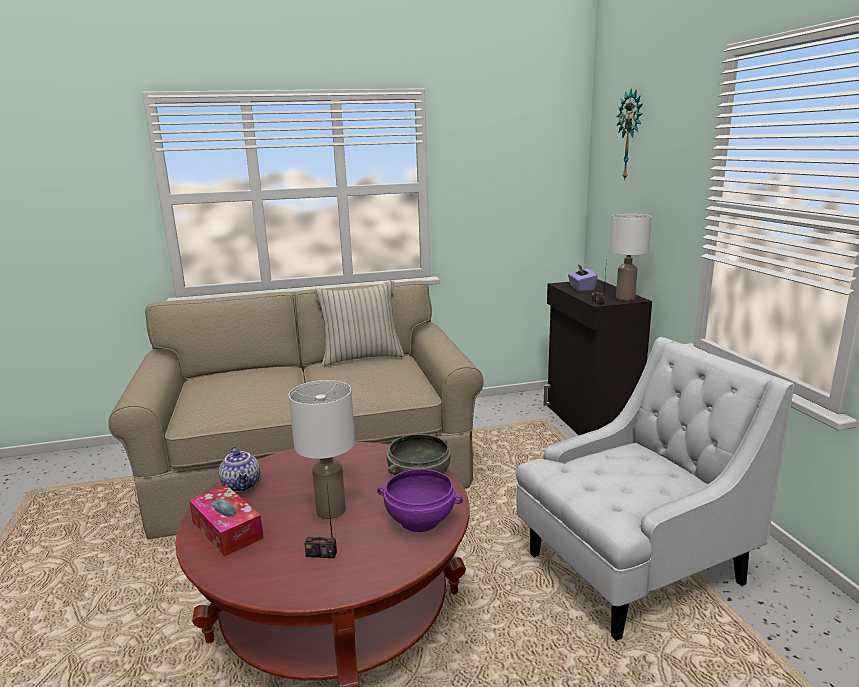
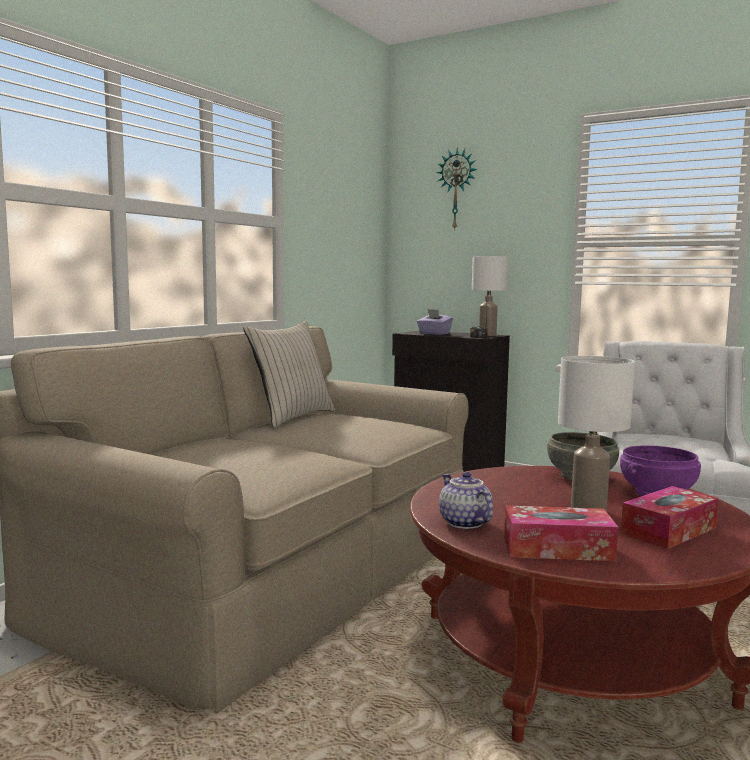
camera: 45 degrees left, 10 degrees down
(242, 485) = (463, 523): teapot -> teapot turned 135 degrees counterclockwise
(321, 554) = (668, 530): radio -> tissue box

